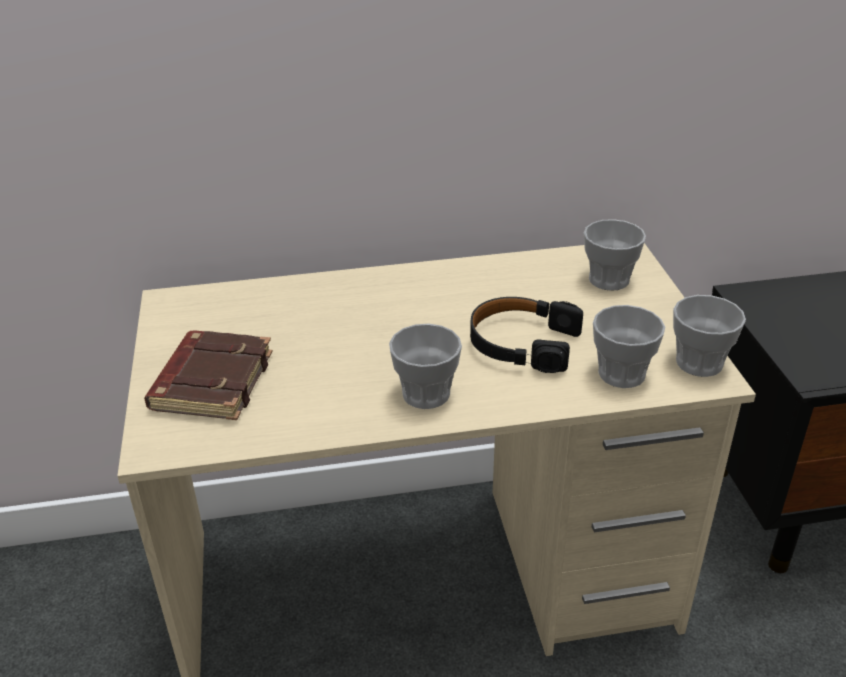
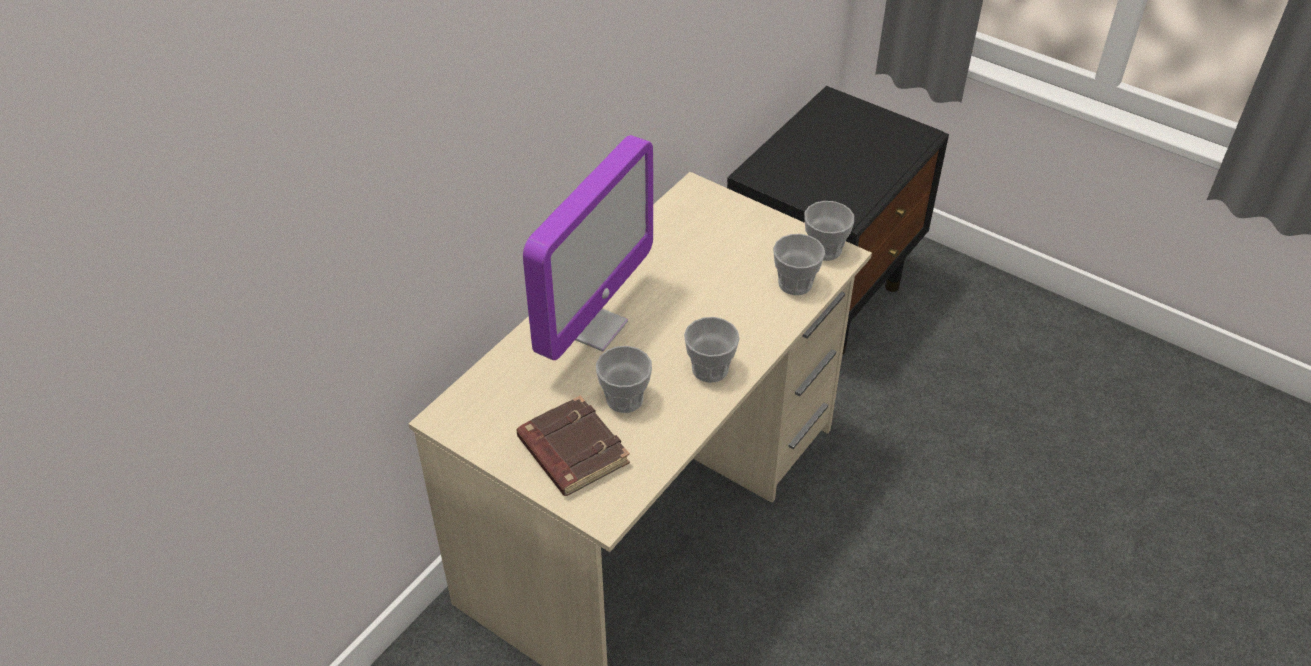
camera: 45 degrees left, 10 degrees up
(375, 304) = (592, 327): none -> monitor
(522, 343) = (718, 298): black headphones -> none
(609, 279) = (710, 217): cup -> cup (624, 399)

